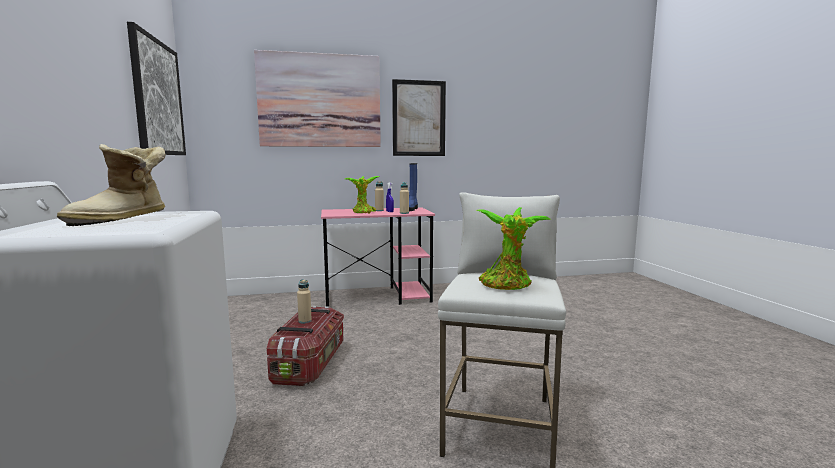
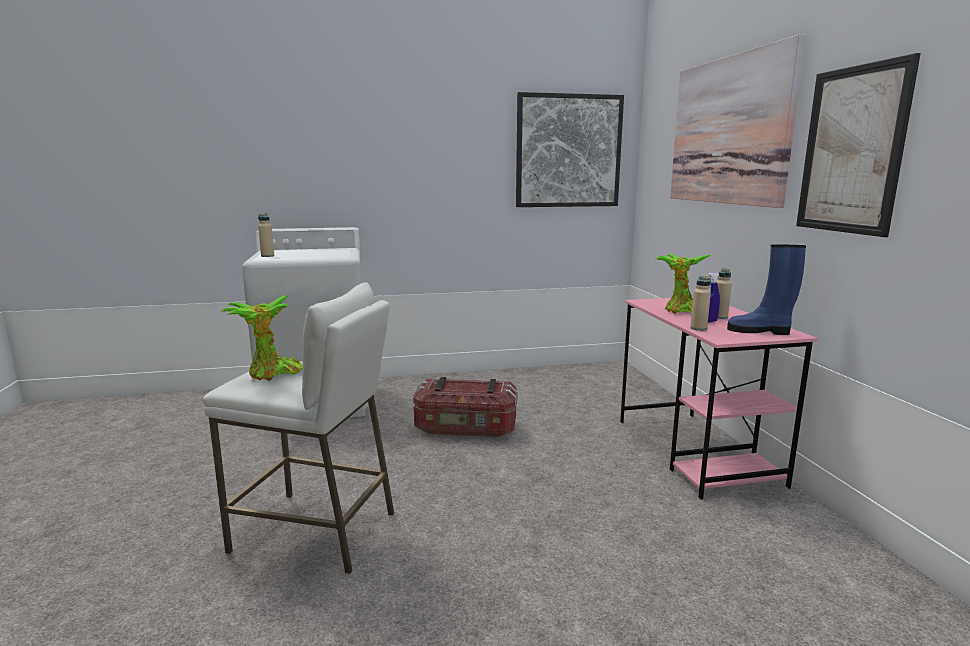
camera: 90 degrees right, 5 degrees up
(123, 220) = (312, 254): boot -> none
(305, 321) = (471, 387): beige bottle -> beige bottle (267, 256)

